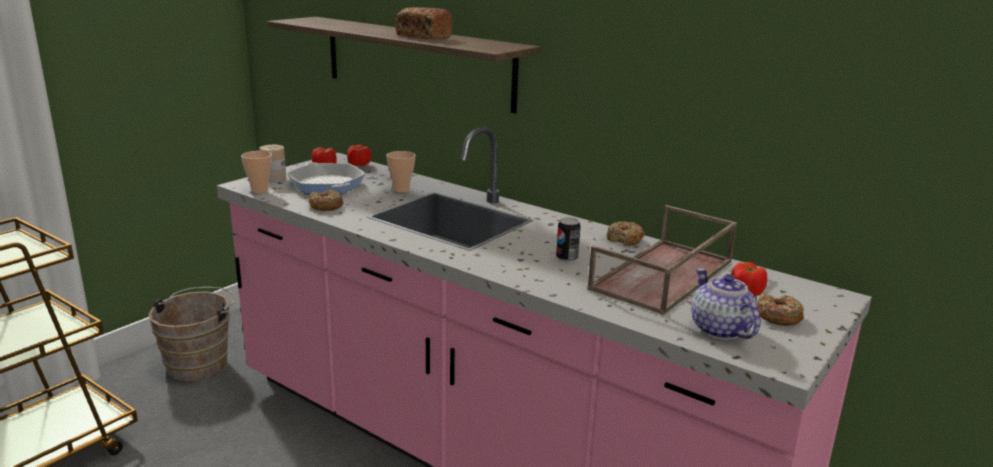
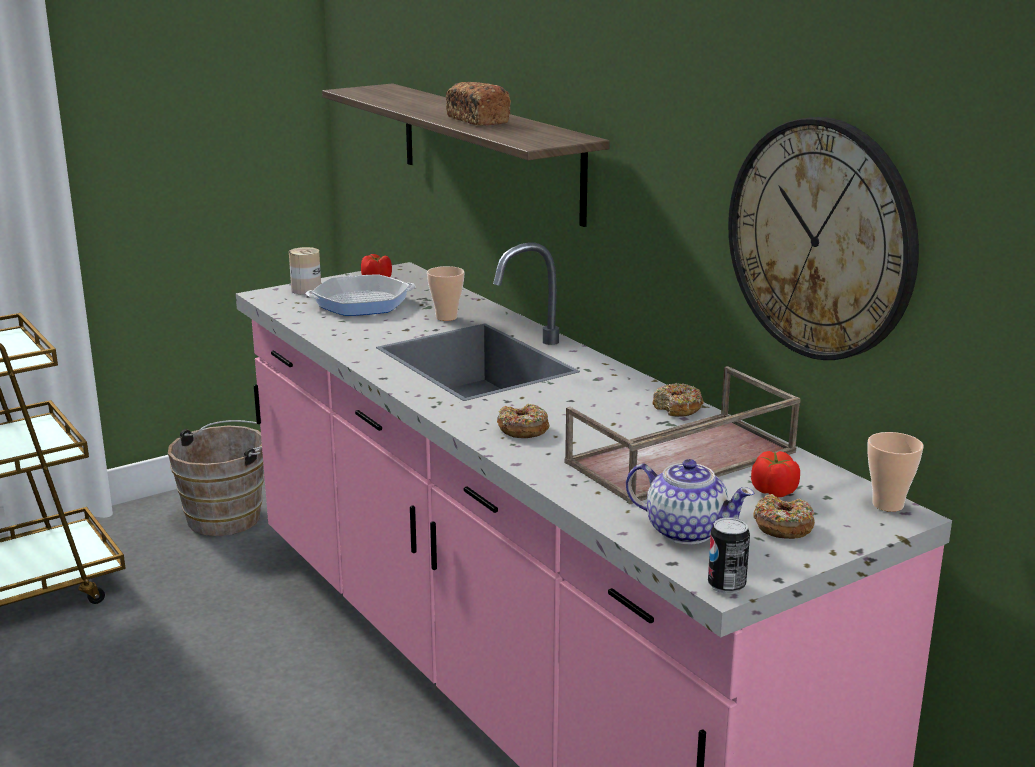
camera: 20 degrees right, 0 degrees up
(259, 190) = (278, 304): cup -> cup (888, 504)
(326, 206) = (339, 330): donut -> donut (523, 429)
(327, 184) = (361, 303): frying pan -> frying pan turned 90 degrees counterclockwise
(359, 164) = (422, 280): tomato -> none
(567, 258) = (576, 423): can -> can (726, 585)
(720, 330) = (685, 531): teapot -> teapot turned 120 degrees clockwise
(748, 106) = (821, 239): none -> wall clock

